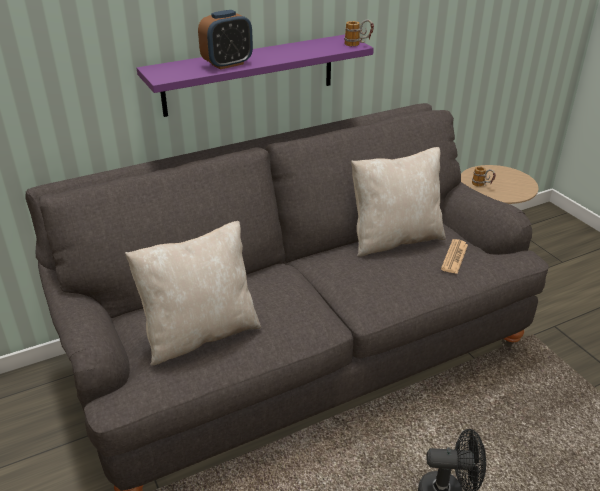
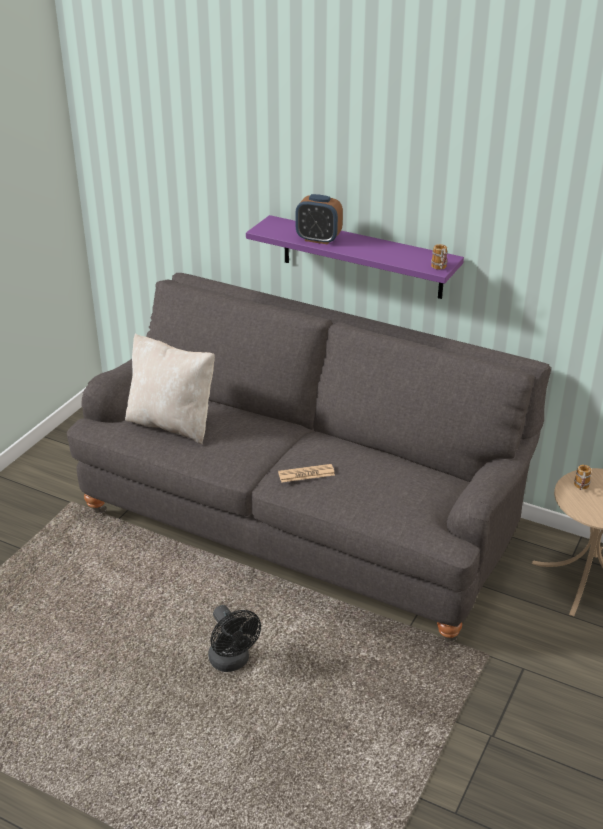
camera: 55 degrees right, 0 degrees up
(395, 239) = (387, 461): beige pillow -> none
(454, 257) = (396, 501): newspaper -> newspaper (306, 474)

